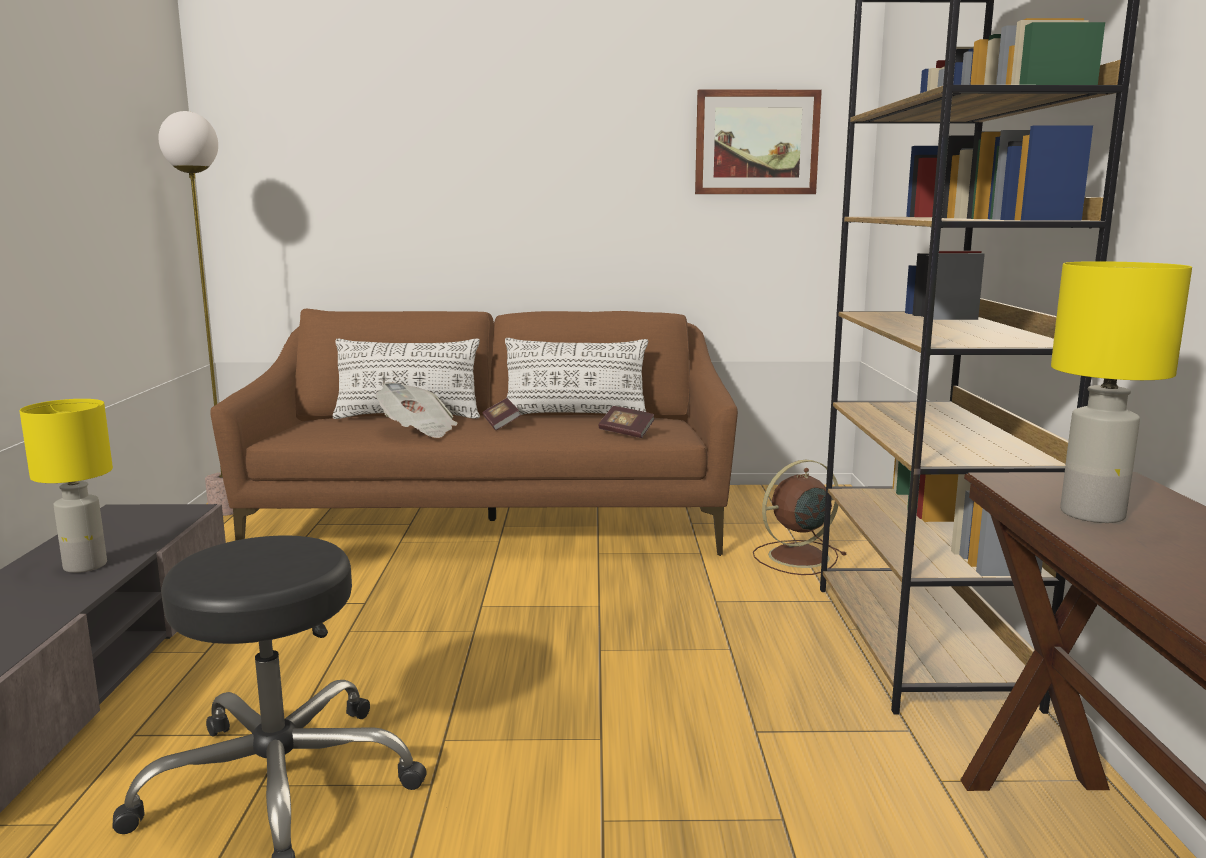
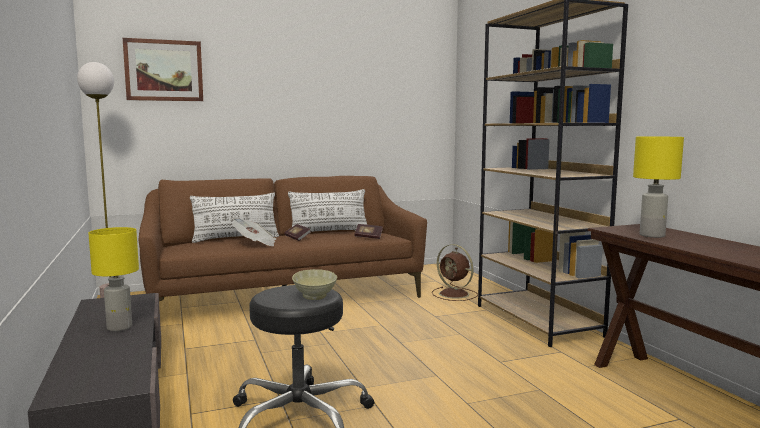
camera: 20 degrees left, 5 degrees down
(278, 571) = (314, 297): none -> beige bowl
(756, 143) = (402, 88): picture -> picture (164, 70)
(796, 557) = (455, 294): brown fan -> brown fan turned 90 degrees counterclockwise

